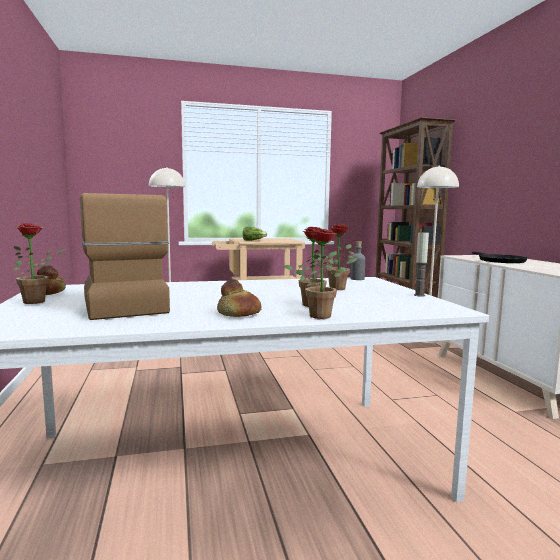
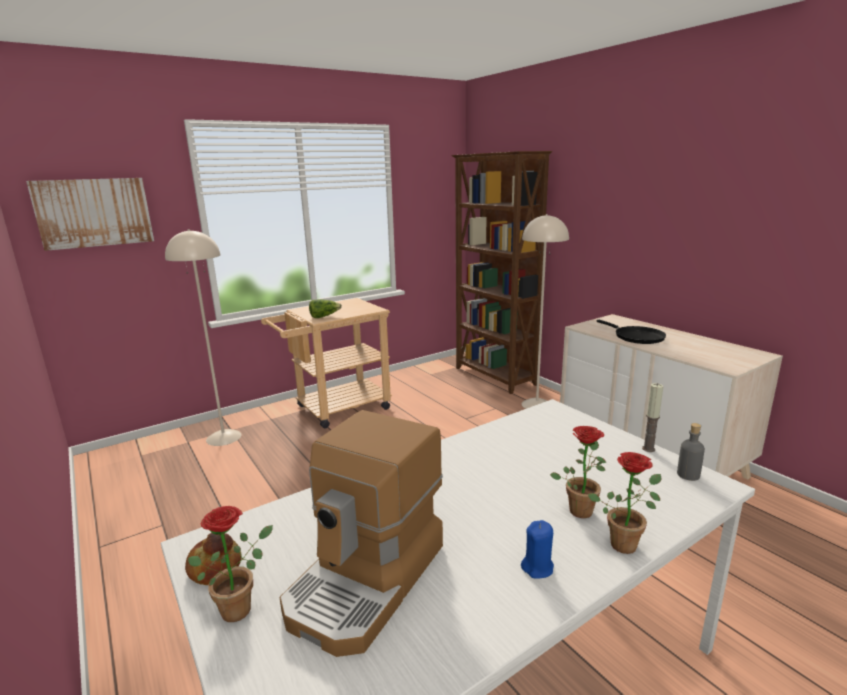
camera: 20 degrees left, 10 degrees up
(116, 156) = (94, 212): none -> picture
(121, 304) = (368, 580): coffee machine -> coffee machine turned 105 degrees counterclockwise
(238, 314) = (537, 567): bread -> blue candle
(337, 288) = (553, 447): potted plant -> none
(357, 279) = (544, 412): grey bottle -> grey bottle (688, 475)

